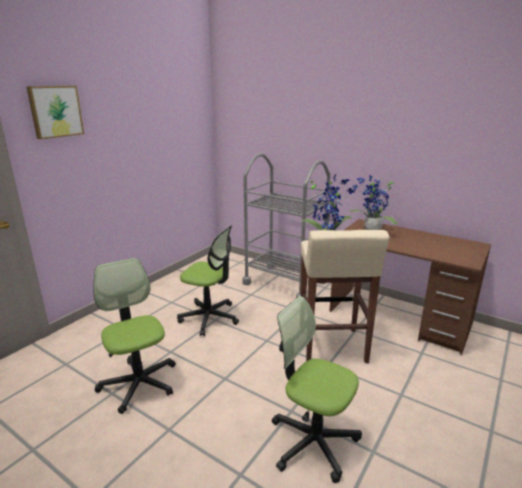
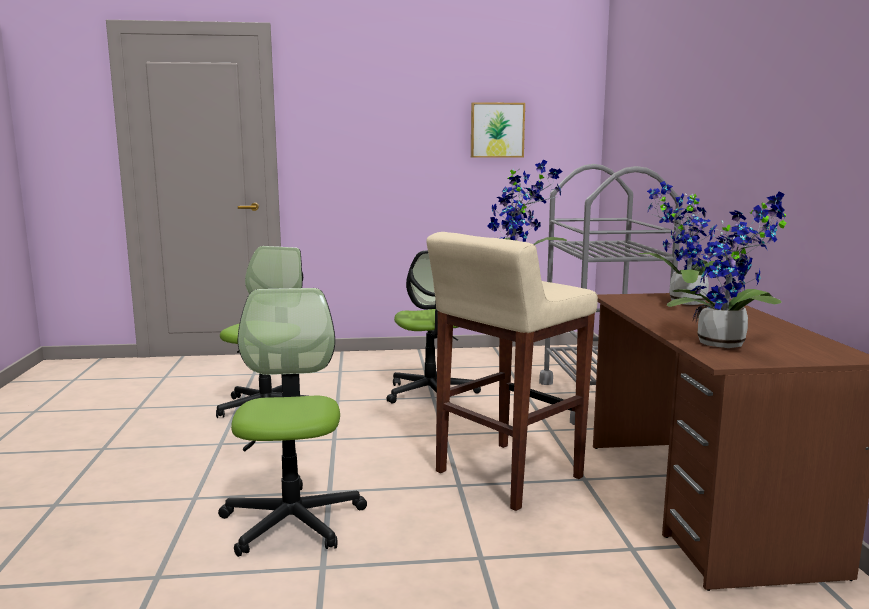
camera: 50 degrees right, 10 degrees down
(55, 111) = (335, 93): picture -> picture (497, 130)
(448, 253) = (727, 345): none -> potted plant

